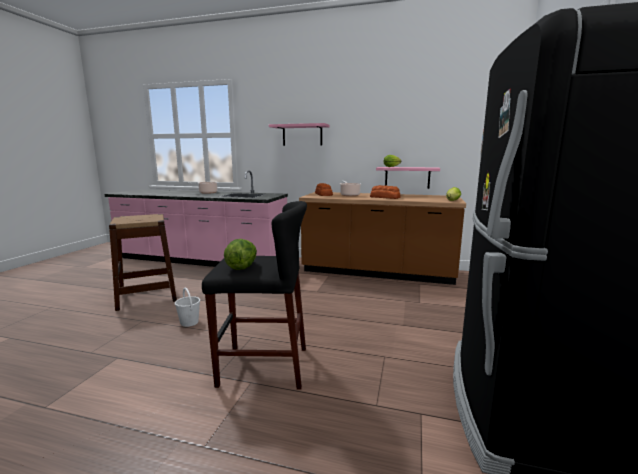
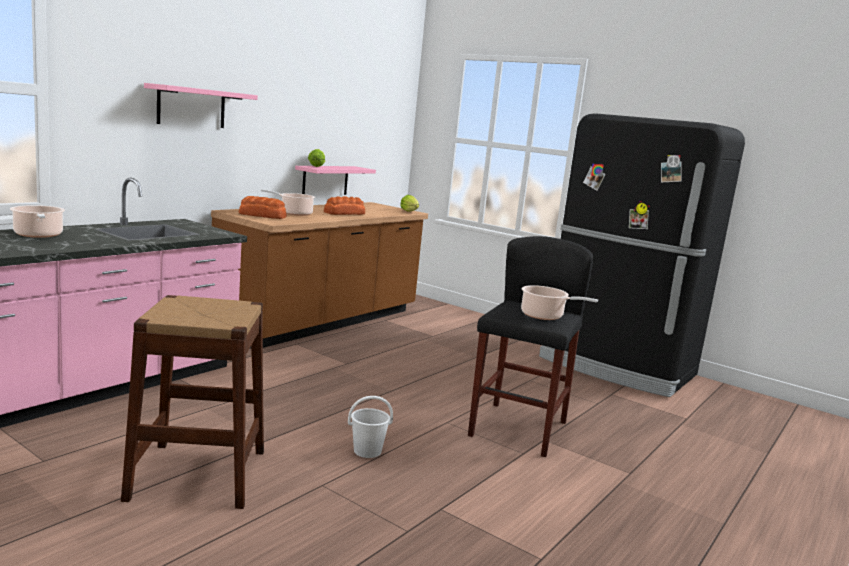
camera: 70 degrees left, 0 degrees up
(242, 266) = (545, 316): lettuce -> cooking pot

